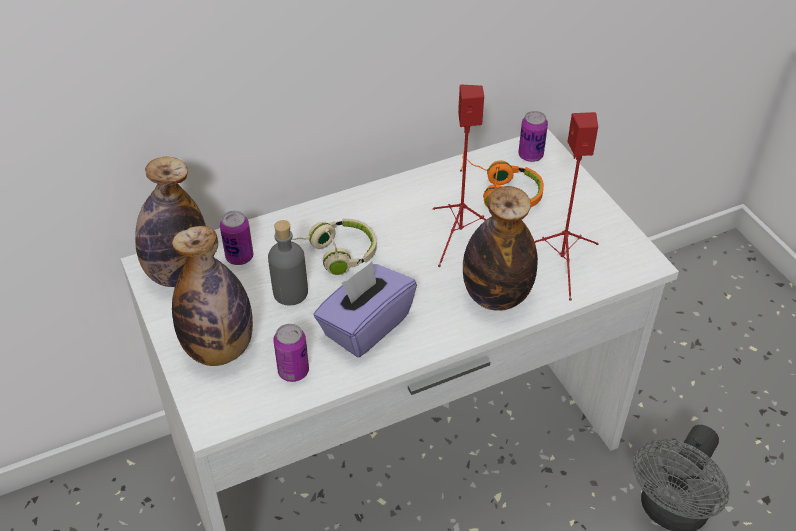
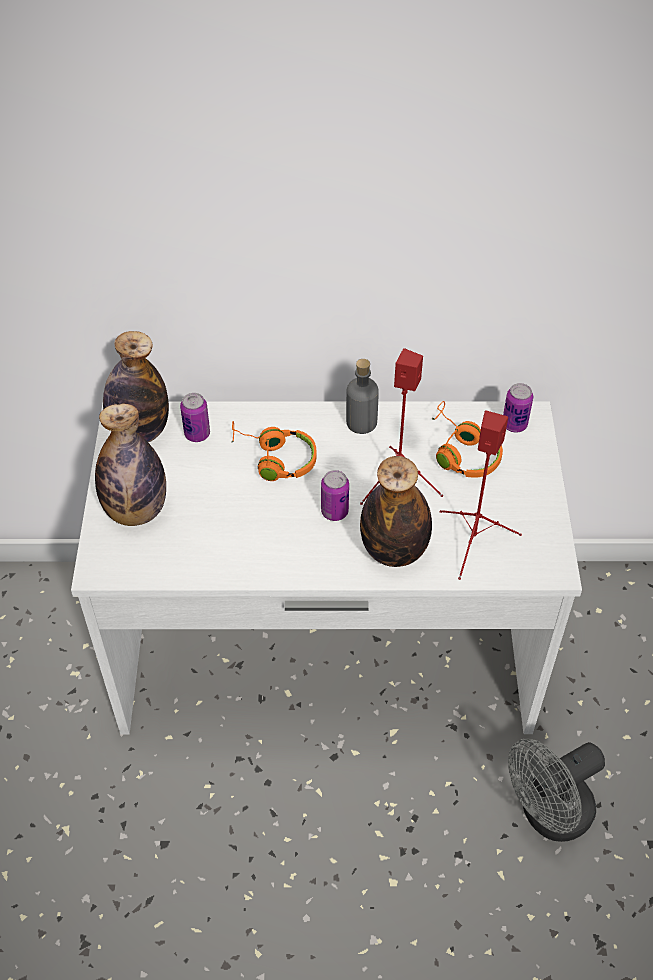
camera: 25 degrees right, 5 degrees up
(290, 292) = (220, 482): grey bottle -> grey bottle (361, 422)
(293, 371) = (183, 553): can -> can (334, 512)
(330, 254) = (274, 458): beige headphones -> orange headphones
(365, 326) = (265, 535): purple tissue box -> none

